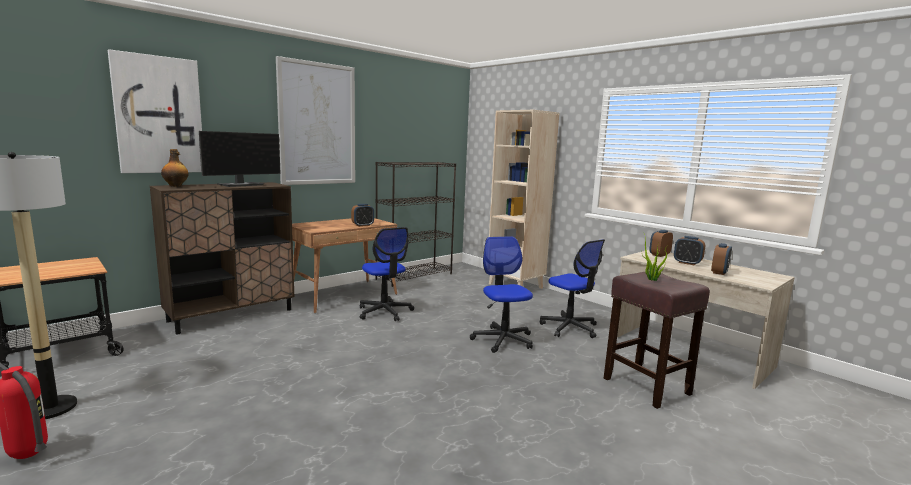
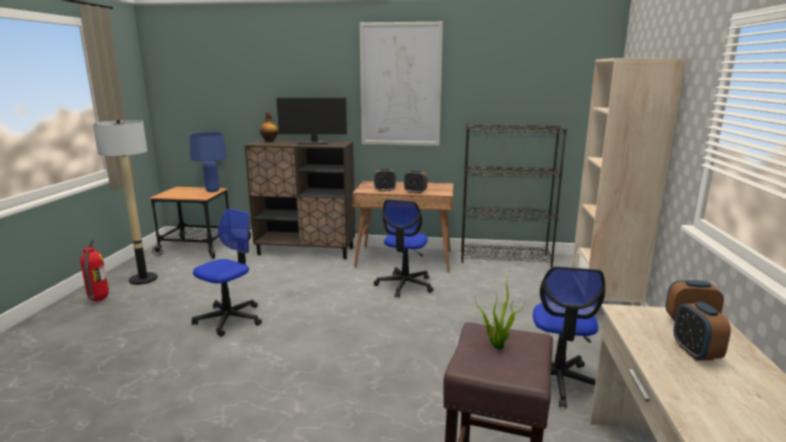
camera: 50 degrees right, 5 degrees up
(83, 263) = (212, 191): none -> blue table lamp
(159, 115) = (268, 84): picture -> none
(503, 340) = (449, 357): office chair -> office chair (229, 319)
(719, 272) = (702, 390): alarm clock -> alarm clock (384, 190)

